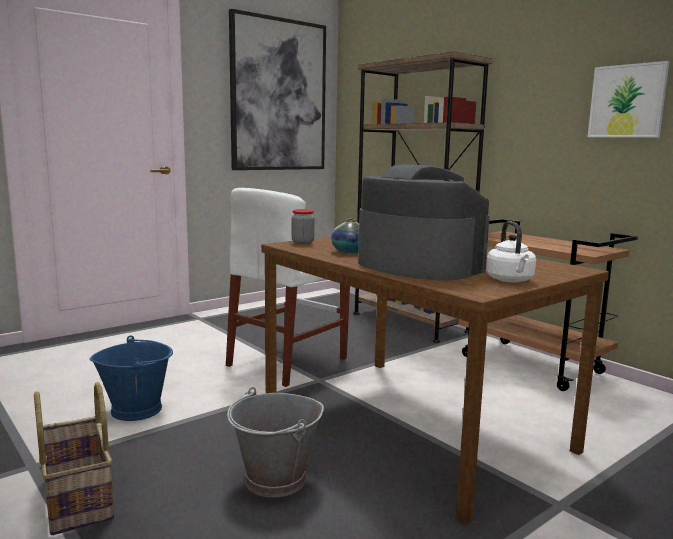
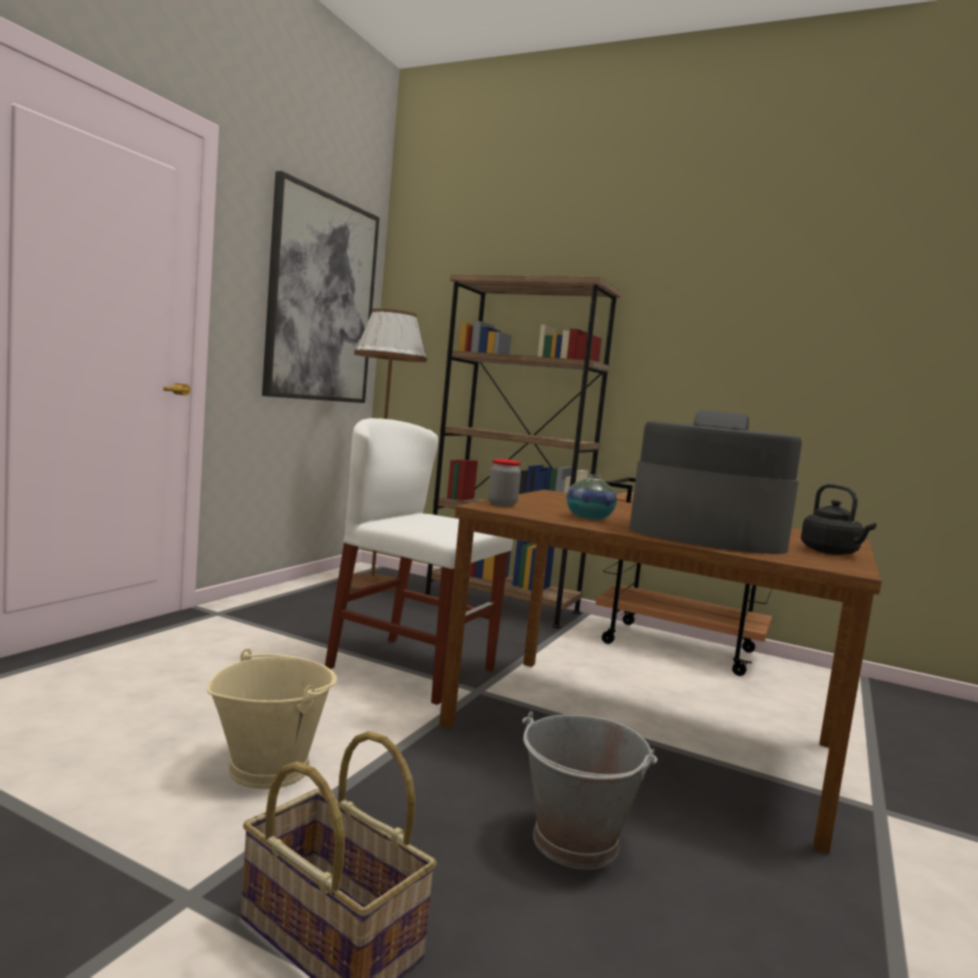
camera: 25 degrees left, 5 degrees down
(137, 409) = (269, 767): blue bucket -> beige bucket
(288, 362) = (412, 669): white chair -> white chair turned 105 degrees clockwise
(324, 303) = (372, 583): none -> brown floor lamp
(510, 280) = (832, 552): white kettle -> black kettle
(627, 101) = (784, 357): picture -> none

